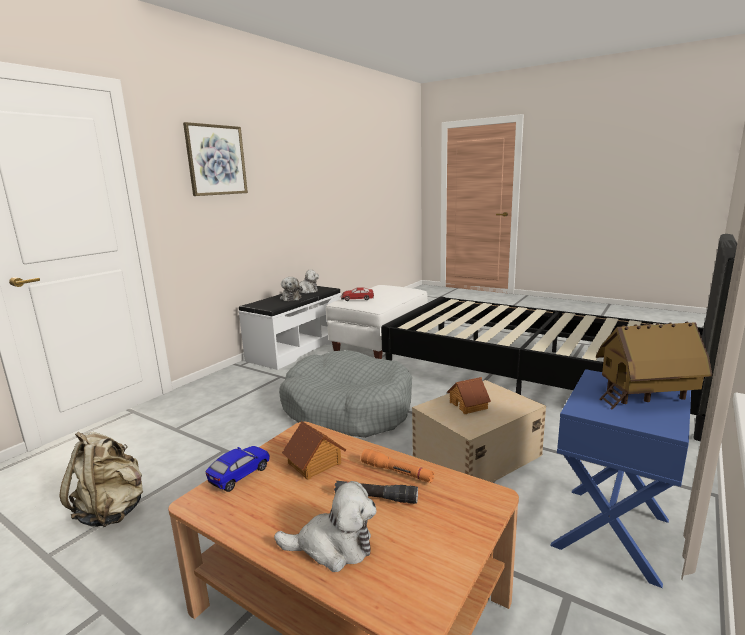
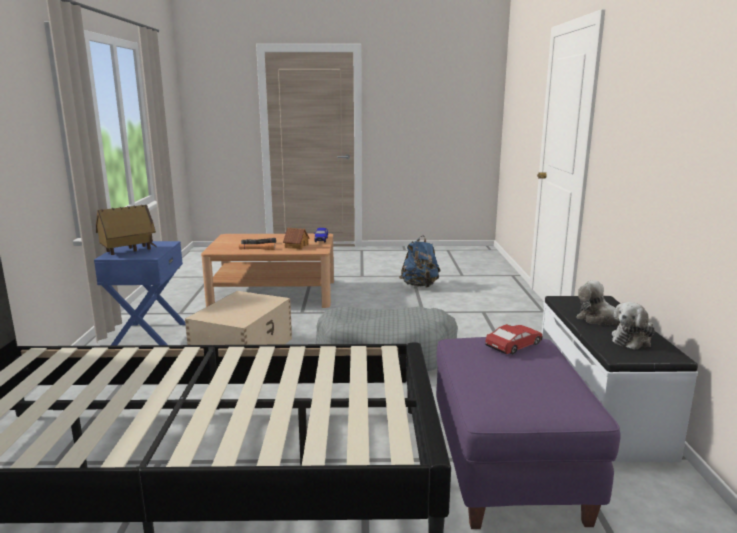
camera: 145 degrees right, 0 degrees up
(112, 511) = (420, 286): beige backpack -> blue backpack
(216, 160) = (643, 87): picture -> none
(333, 546) = (262, 237): plush toy -> none
(380, 344) = (506, 466): white ottoman -> purple ottoman
(468, 405) = (248, 306): toy house -> none

